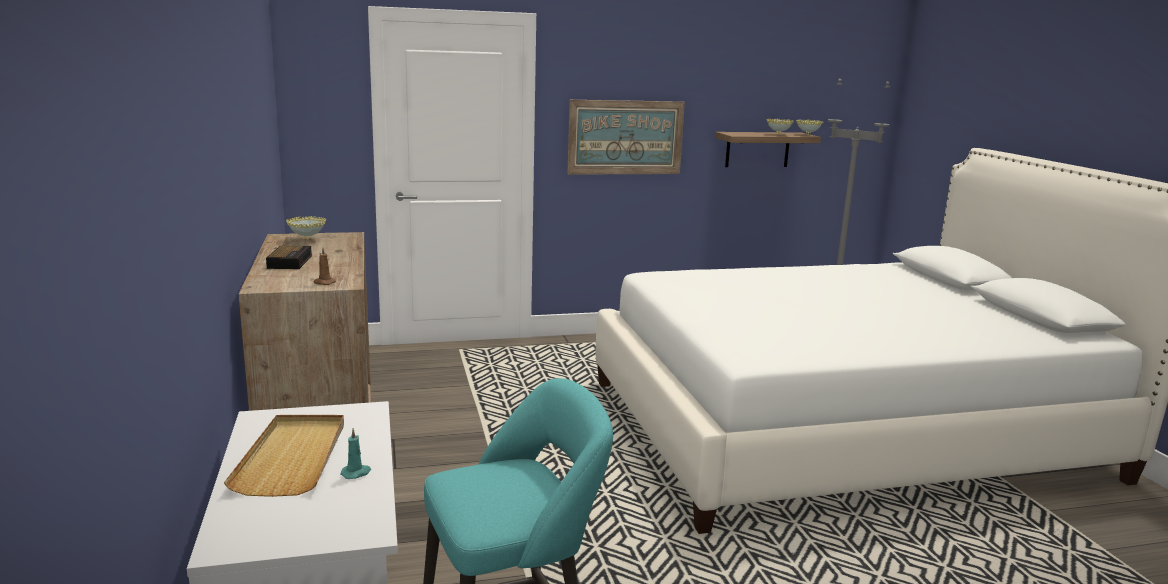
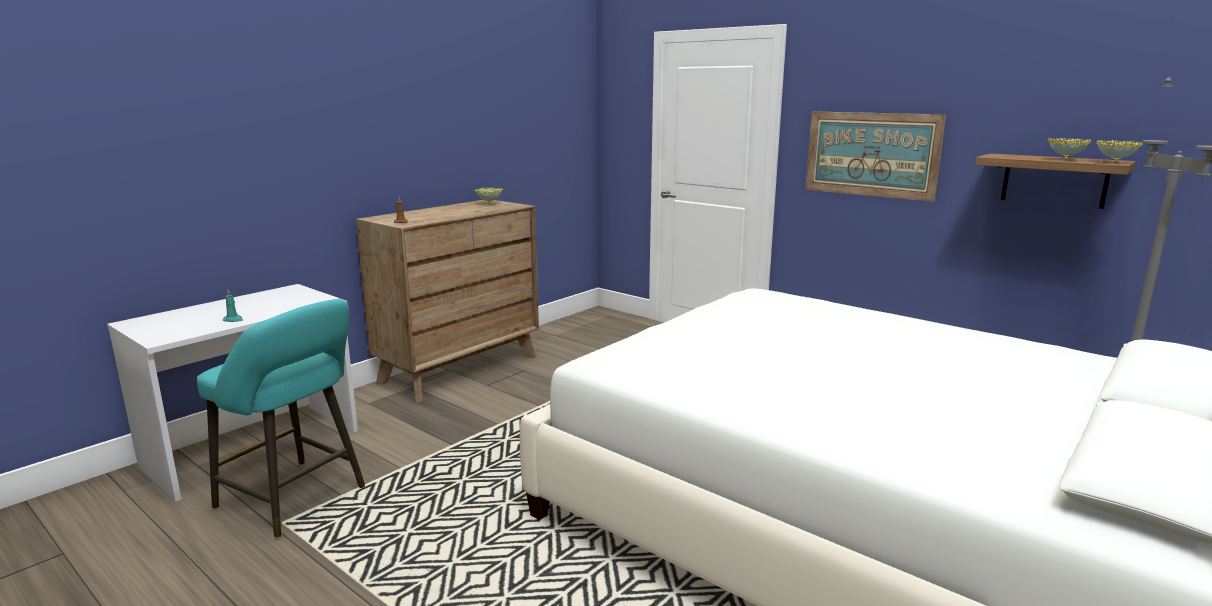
camera: 55 degrees right, 0 degrees up
(290, 262) = (434, 211): alarm clock -> none
(293, 457) = (244, 306): beige tray -> none

